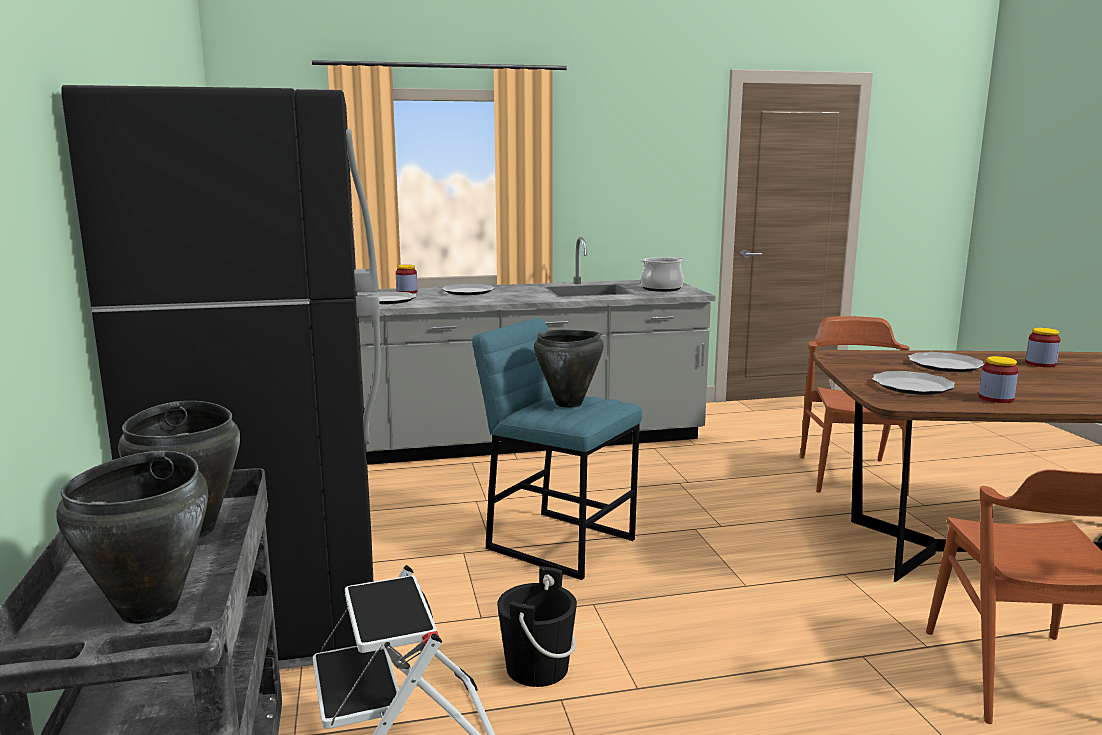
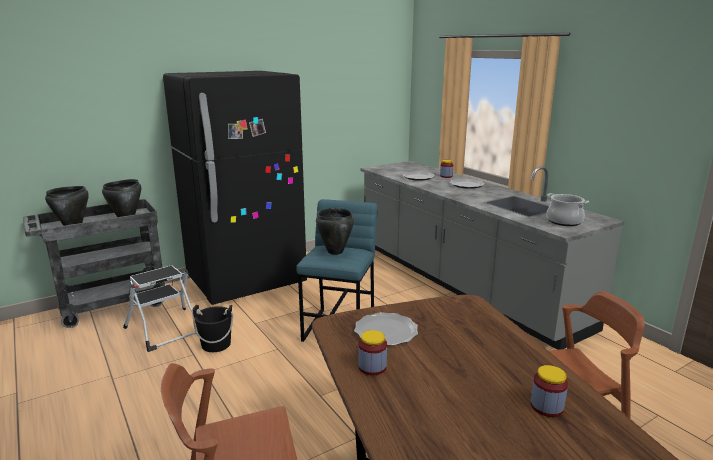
camera: 70 degrees right, 5 degrees up
(945, 365) = (479, 349): plate -> none

